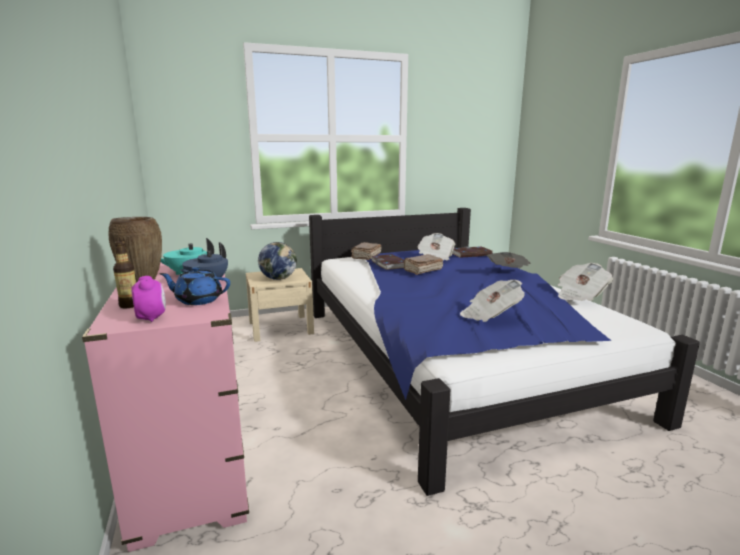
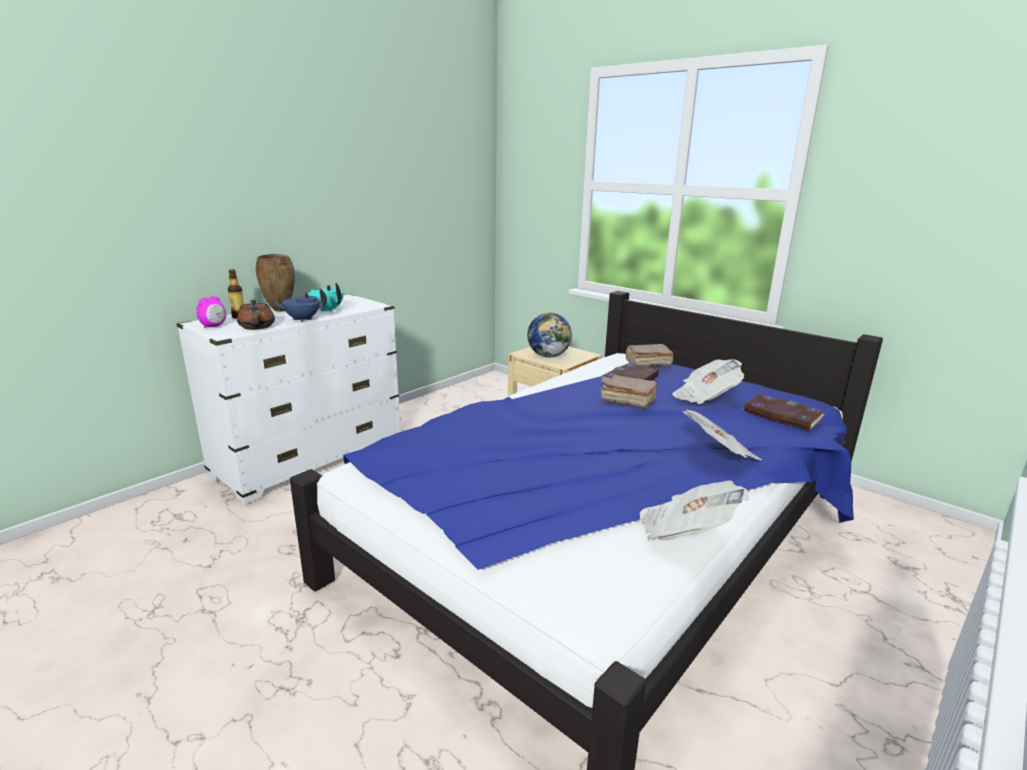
camera: 60 degrees right, 5 degrees up
(193, 457) = (310, 458): pink dresser -> white dresser
(198, 300) = (257, 326): blue teapot -> brown teapot
(490, 315) = (487, 466): newspaper -> none

